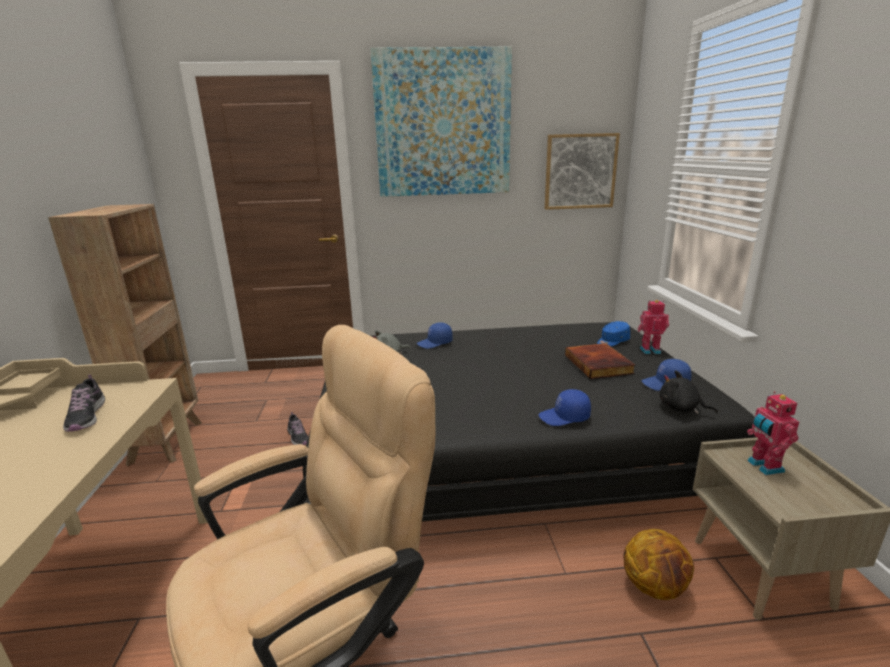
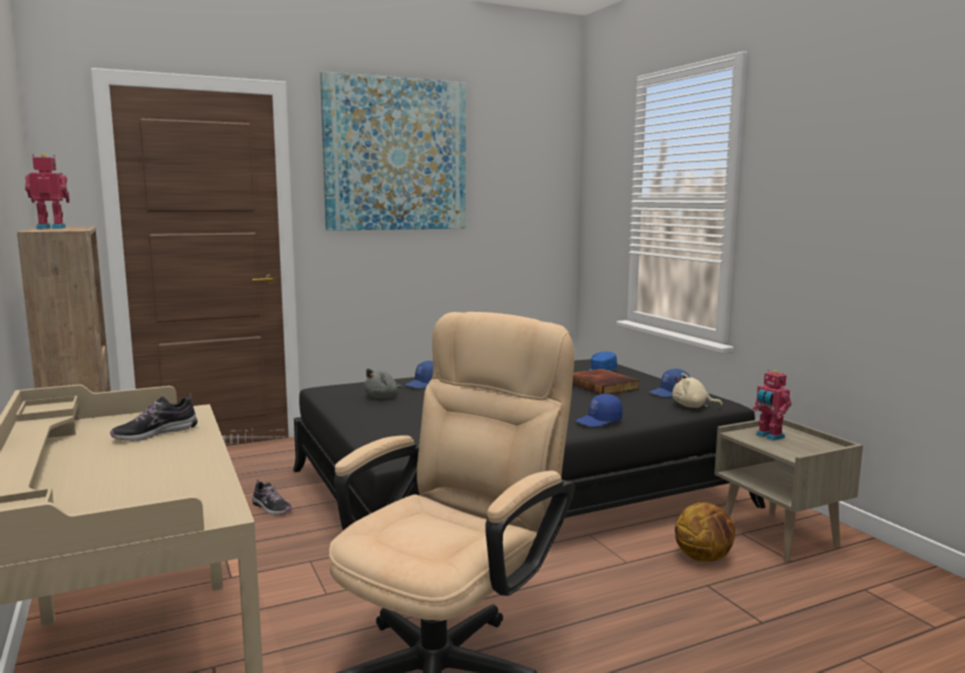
camera: 20 degrees left, 10 degrees down
(86, 417) = (155, 433): shoe -> shoe turned 90 degrees clockwise
(580, 171) = (534, 209): picture -> none
(649, 350) = (639, 375): toy robot -> toy robot (51, 228)
(681, 408) = (692, 406): black plush toy -> beige plush toy

